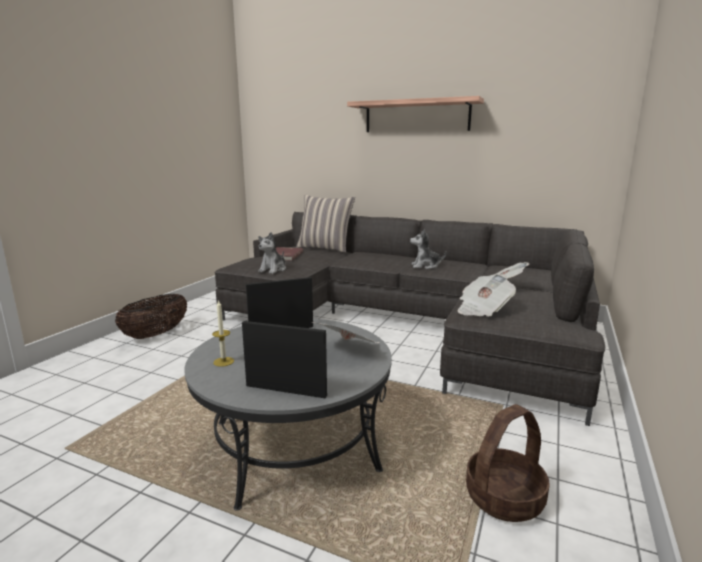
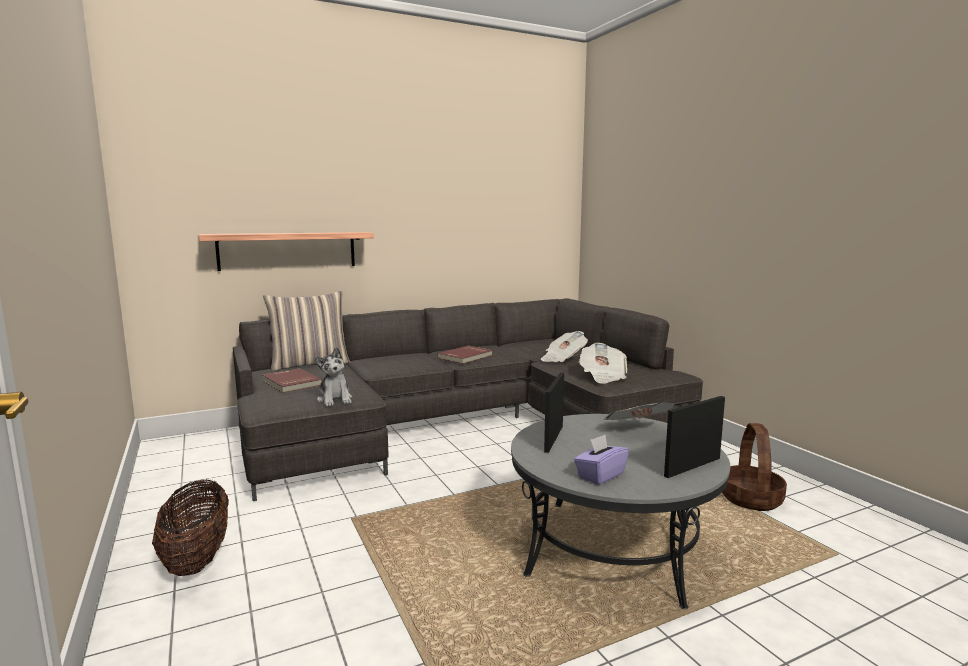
camera: 50 degrees left, 5 degrees down
(223, 361) = (600, 475): candle -> purple tissue box
(416, 116) = (400, 193): shelf -> shelf (288, 250)
(425, 266) = (466, 357): plush toy -> red book

